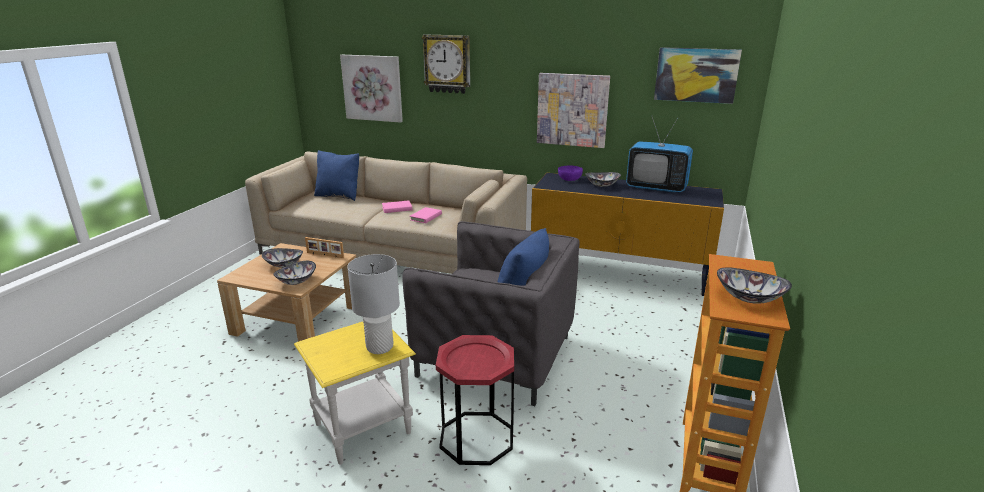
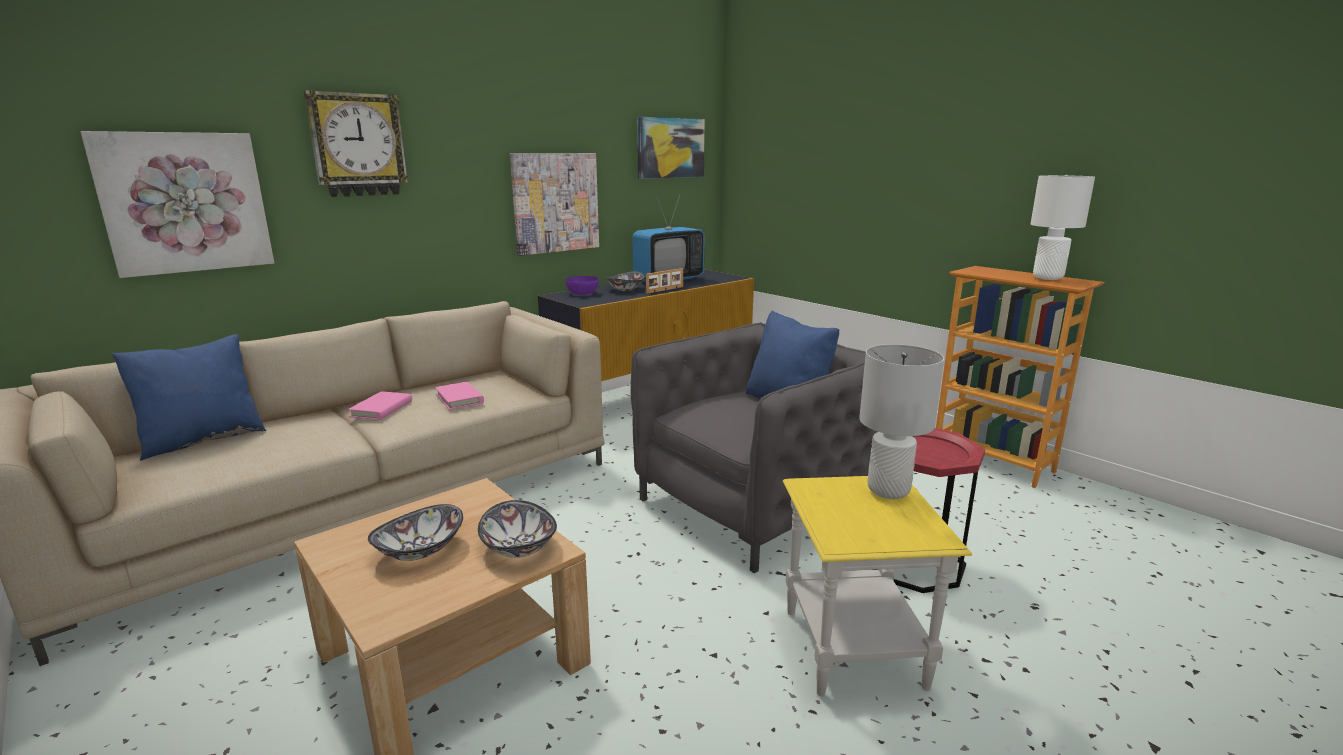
camera: 60 degrees left, 5 degrees down
(325, 255) = (444, 503): picture frame -> picture frame (665, 290)
(749, 297) = (1047, 279): bowl -> white table lamp

